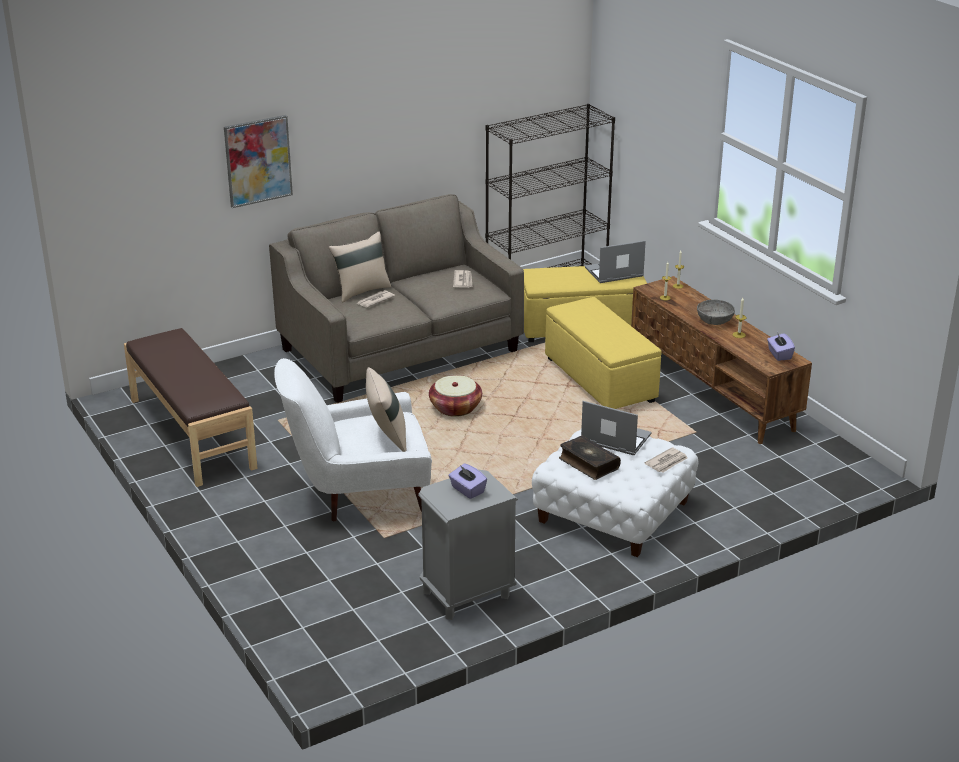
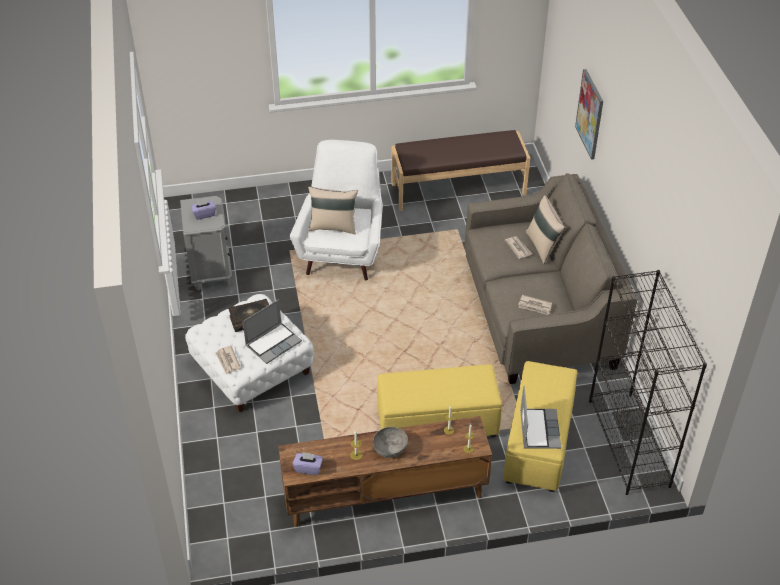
camera: 110 degrees right, 15 degrees up
(455, 408) = (433, 323): basket -> none

